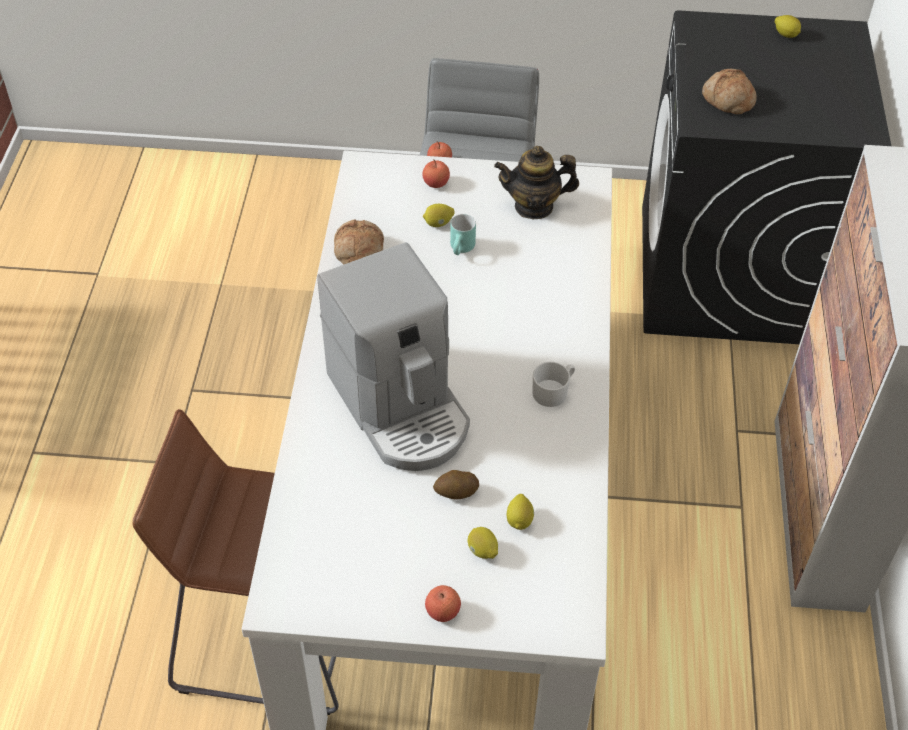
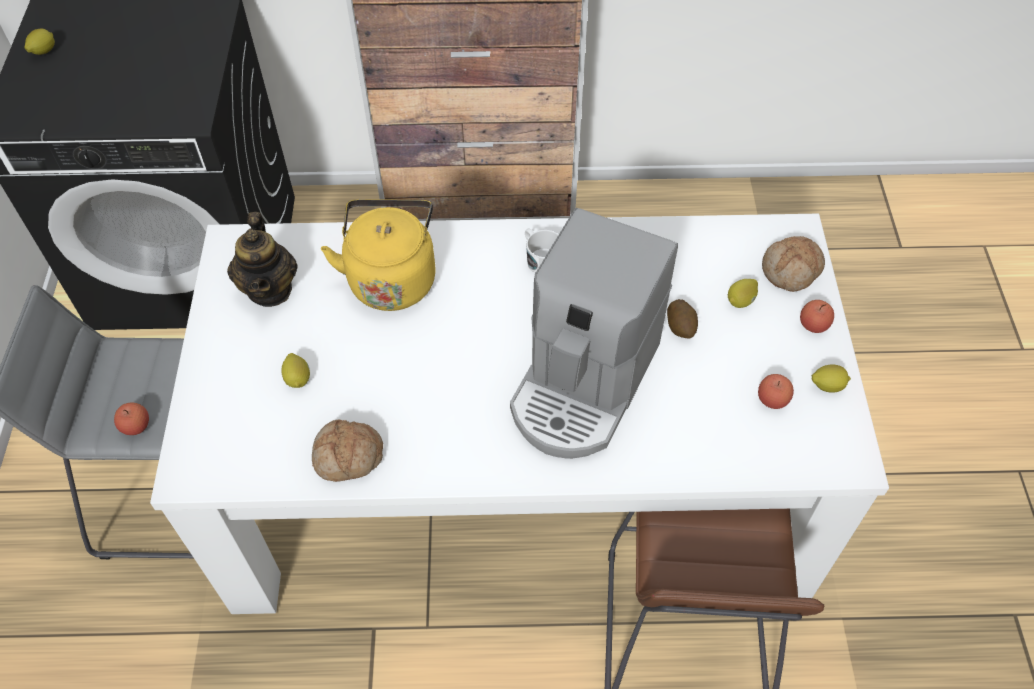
camera: 95 degrees left, 5 degrees up
(401, 407) = (583, 384): coffee machine -> coffee machine turned 150 degrees clockwise
(436, 183) = (225, 388): apple -> apple (772, 399)
(462, 250) = (343, 350): turquoise mug -> none
(519, 520) = (699, 276): lemon -> lemon (827, 385)
(539, 283) = (392, 278): none -> yellow kettle
(727, 100) = (153, 97): bread -> bread (791, 271)

